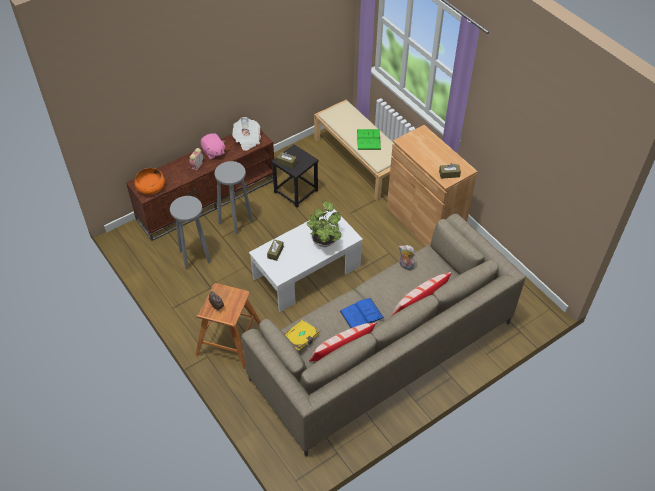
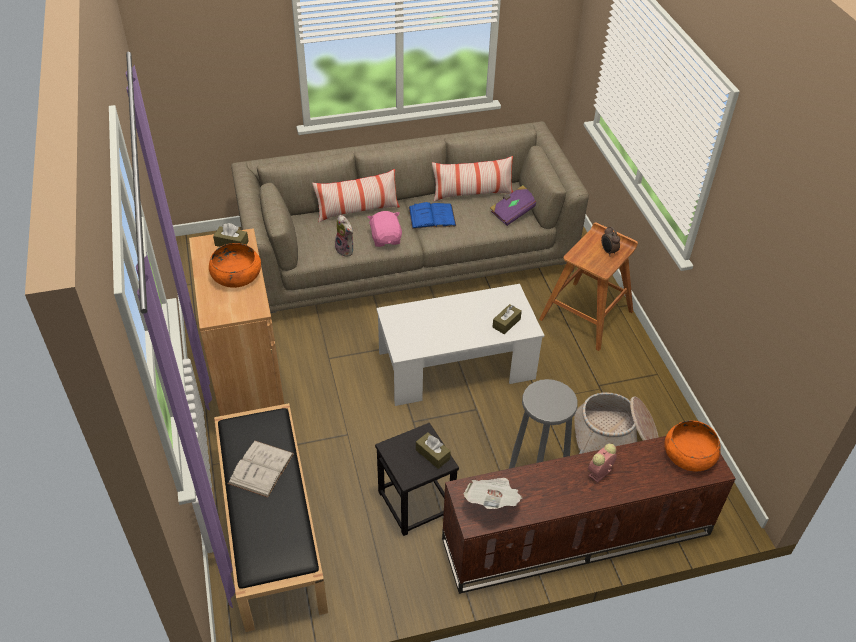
camera: 160 degrees left, 5 degrees down
(195, 256) = (614, 438): grey stool -> basket
(213, 152) = (563, 493): pink plush toy -> pink plush toy (386, 239)
(301, 339) = (513, 212): yellow book -> purple book
(324, 240) = (430, 320): potted plant -> none
(361, 161) = (271, 527): beige bench -> black bench
(368, 139) = (261, 468): green book -> white book
(429, 156) = (236, 275): none -> orange bowl

